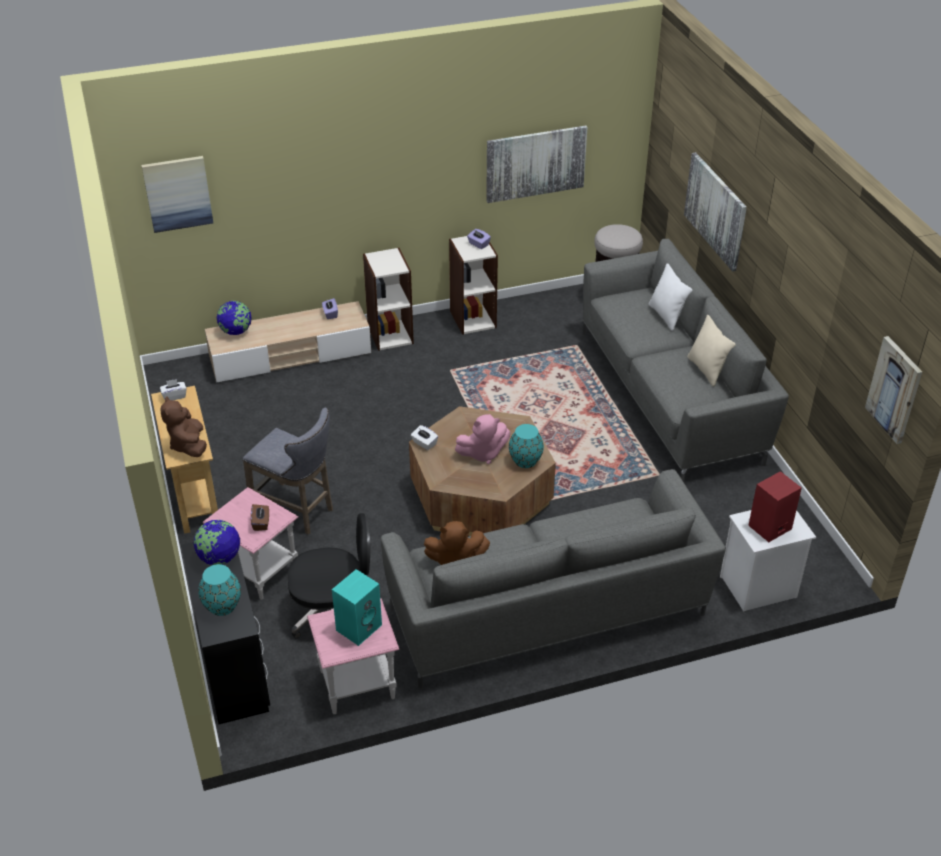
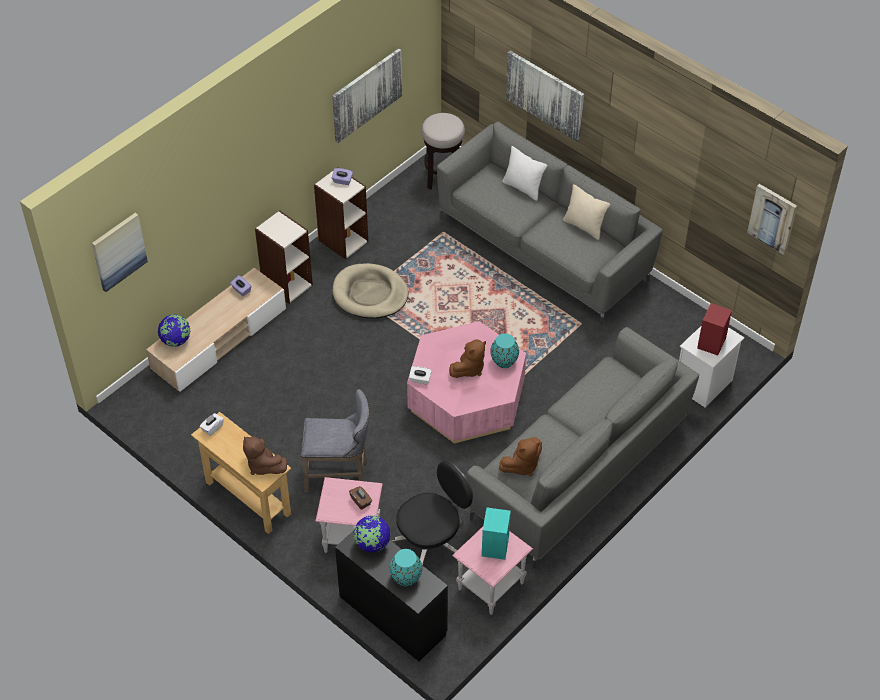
camera: 30 degrees left, 10 degrees up
(461, 370) = (370, 294): none -> beige dog bed
(481, 494) = (466, 398): brown coffee table -> pink coffee table
(483, 453) = (469, 368): pink plush toy -> brown plush toy

